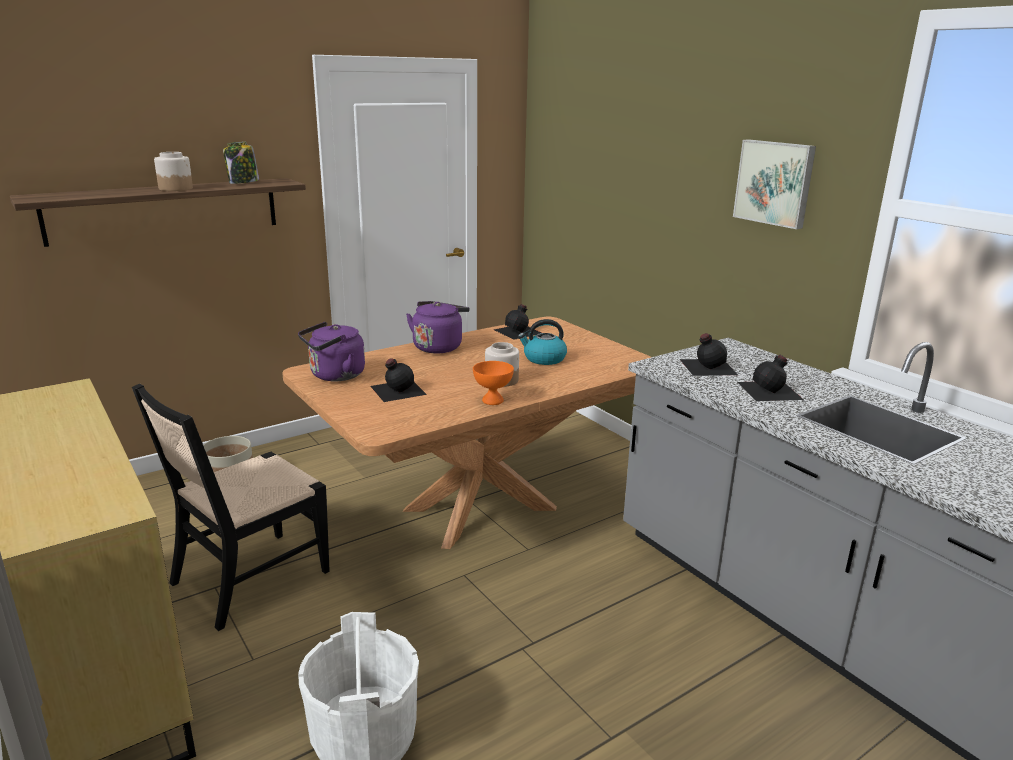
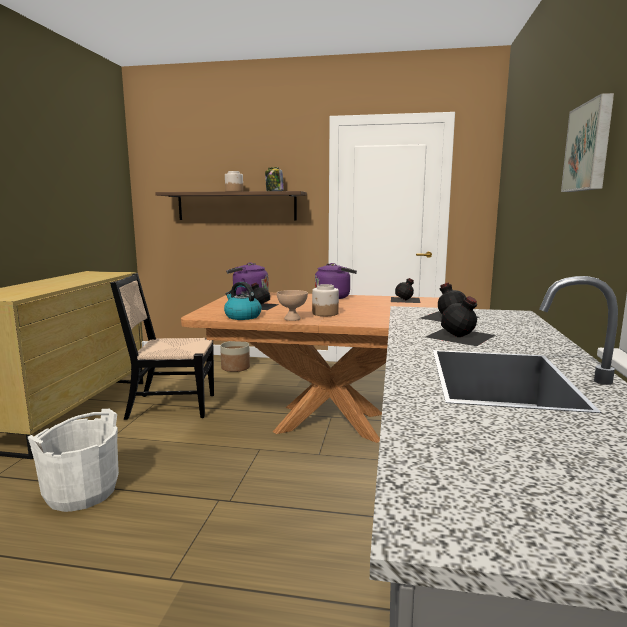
camera: 45 degrees right, 10 degrees down
(493, 400) = (293, 319): orange bowl -> beige bowl
(544, 359) = (382, 311): kettle -> kettle (242, 316)

